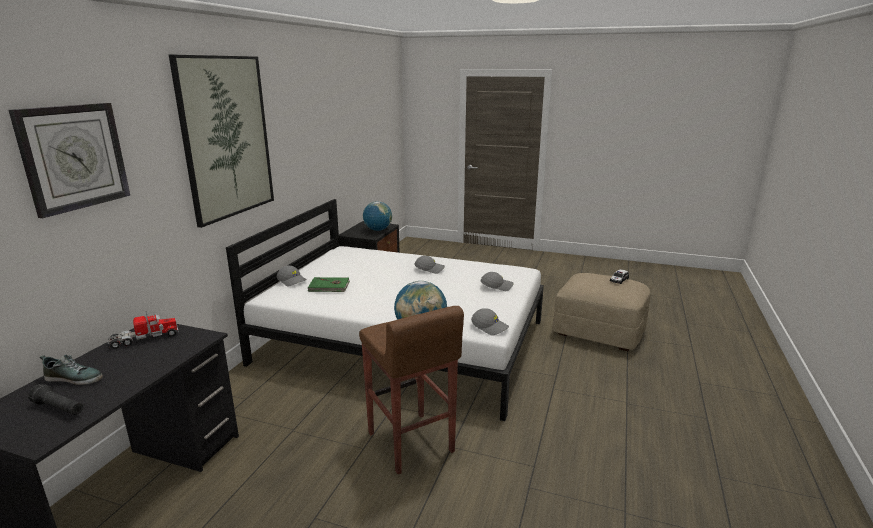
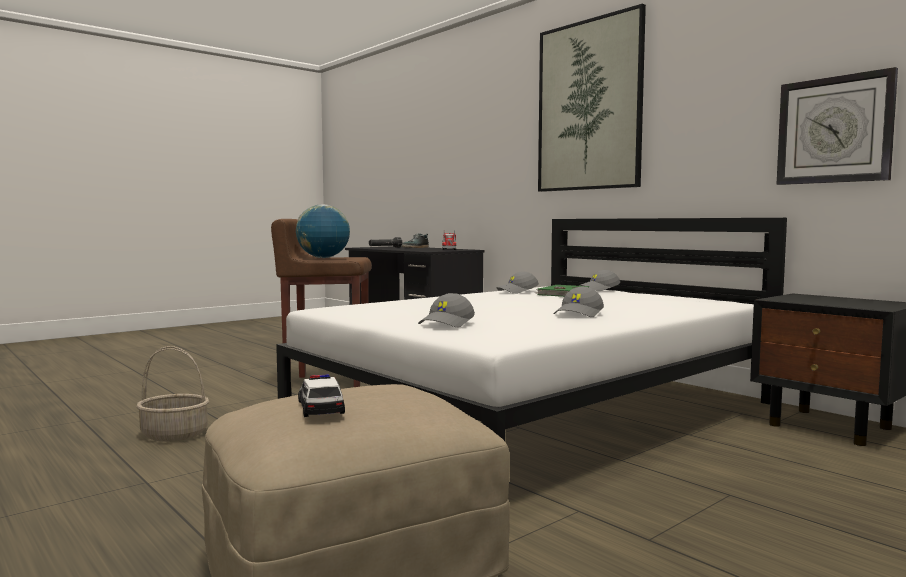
camera: 120 degrees right, 15 degrees down
(74, 157) = (471, 120): wall clock -> wall clock (834, 130)
(378, 230) = (831, 303): globe -> none
(490, 327) = (334, 309): grey cap -> grey cap (517, 291)
(581, 439) = (175, 434): none -> basket

